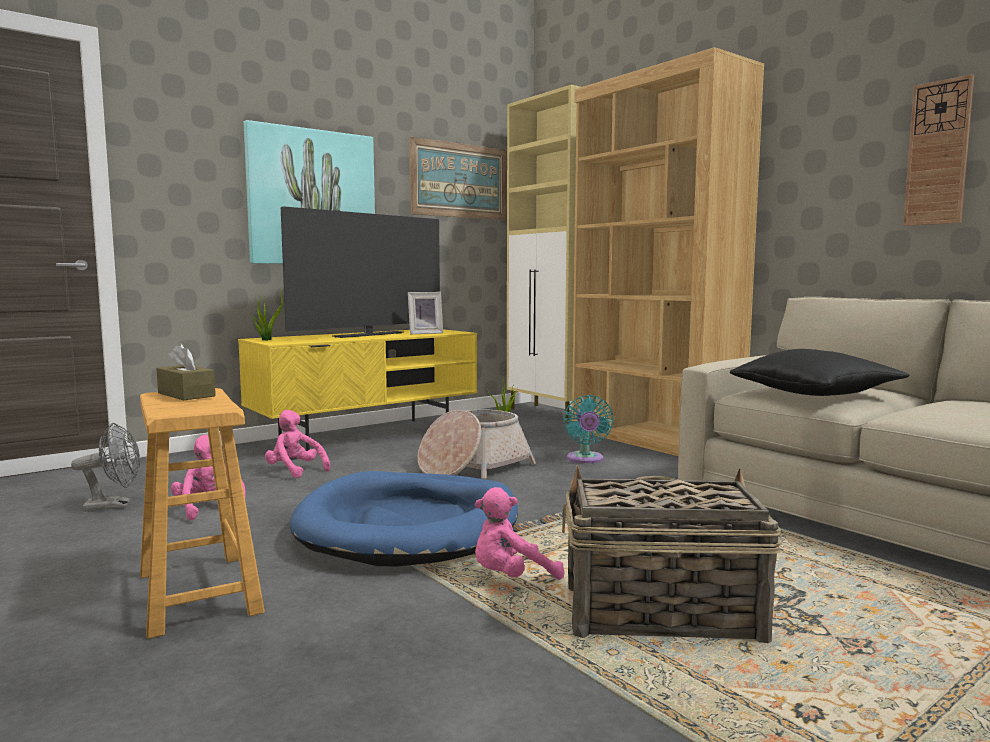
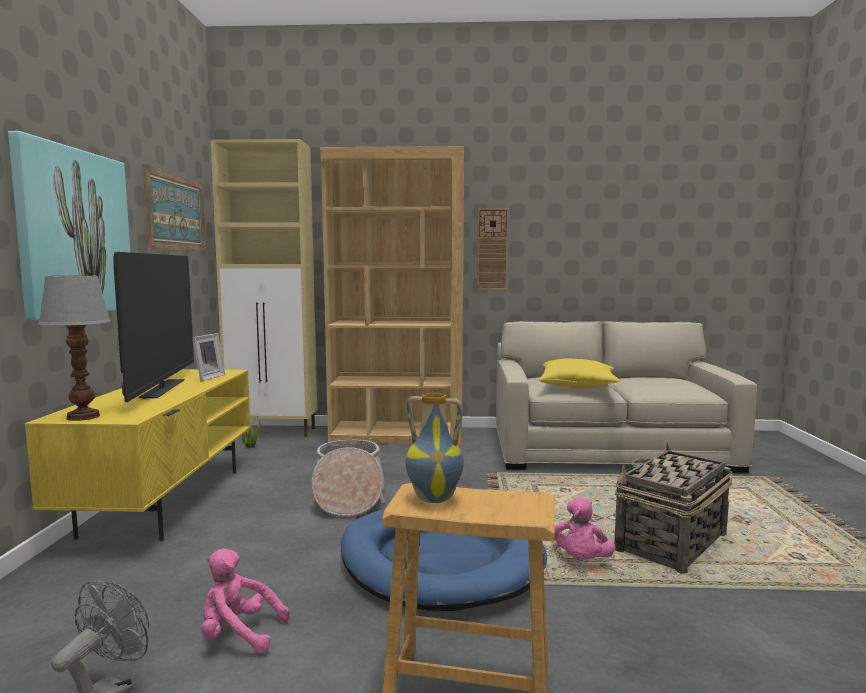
camera: 50 degrees left, 0 degrees up
(186, 394) = (435, 498): brown tissue box -> vase
(266, 339) = (82, 417): potted plant -> table lamp
(295, 471) = (206, 561): pink plush toy -> none
(585, 459) = (400, 464): turquoise fan -> none
(815, 393) = (577, 386): black pillow -> yellow pillow
(938, 153) = (574, 235): wall clock -> wall clock (492, 249)

